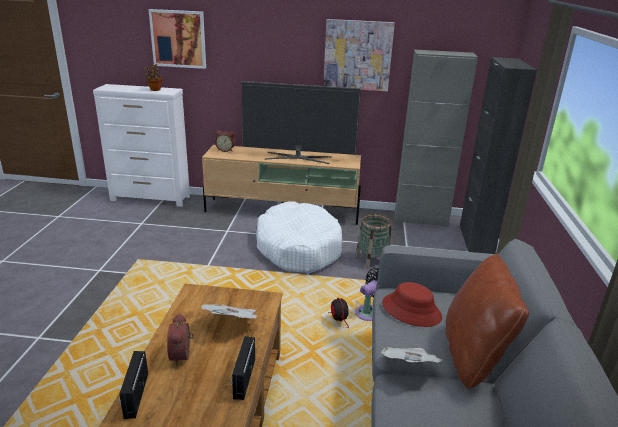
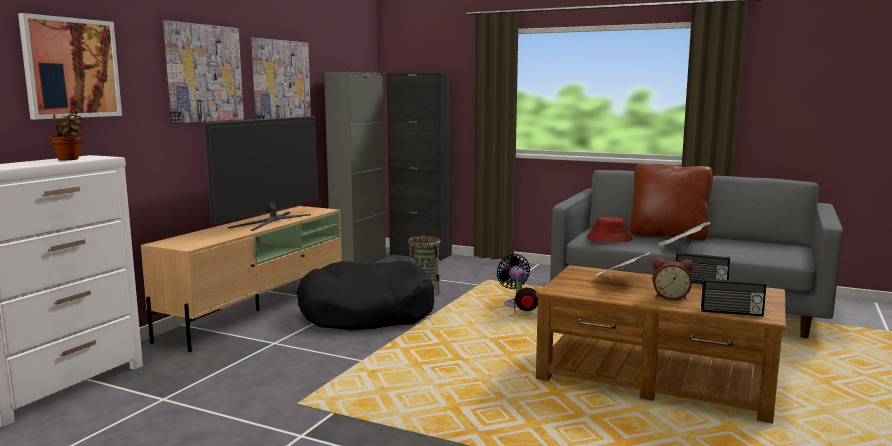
camera: 70 degrees left, 15 degrees down
(226, 150) = (181, 241): alarm clock -> none
(276, 45) = (204, 73): none -> picture
(298, 248) = (366, 313): white dog bed -> black dog bed

